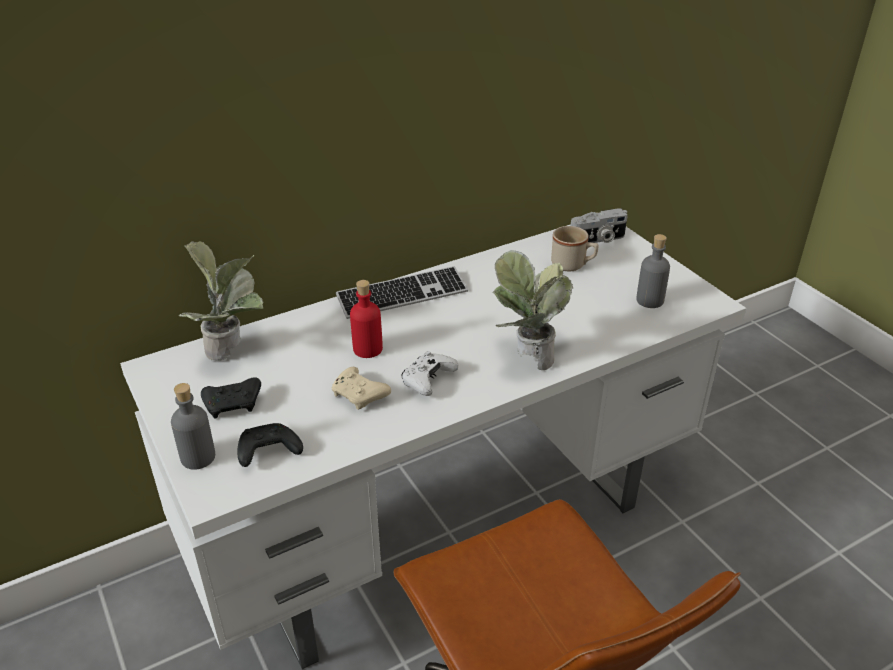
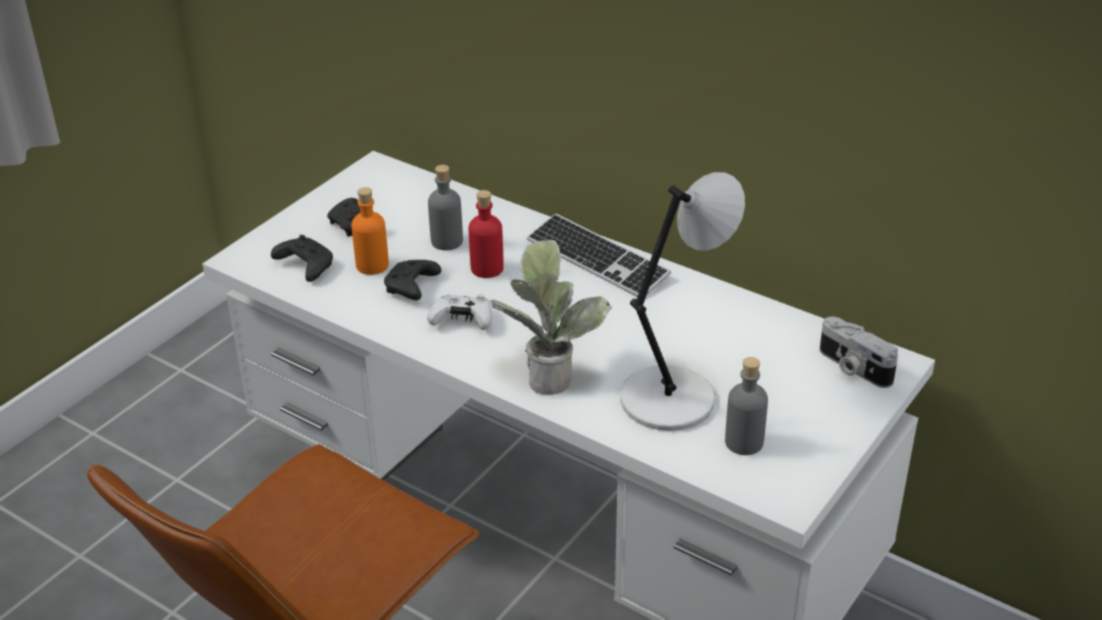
camera: 65 degrees right, 0 degrees up
(198, 457) = (279, 235): grey bottle -> grey bottle (447, 241)
(233, 351) = (428, 197): potted plant -> none
(305, 410) = (372, 265): none -> orange bottle
(360, 396) = (411, 288): beige game controller -> black game controller
(573, 265) = (770, 361): beige mug -> none
(587, 313) = (672, 397): none -> grey table lamp

